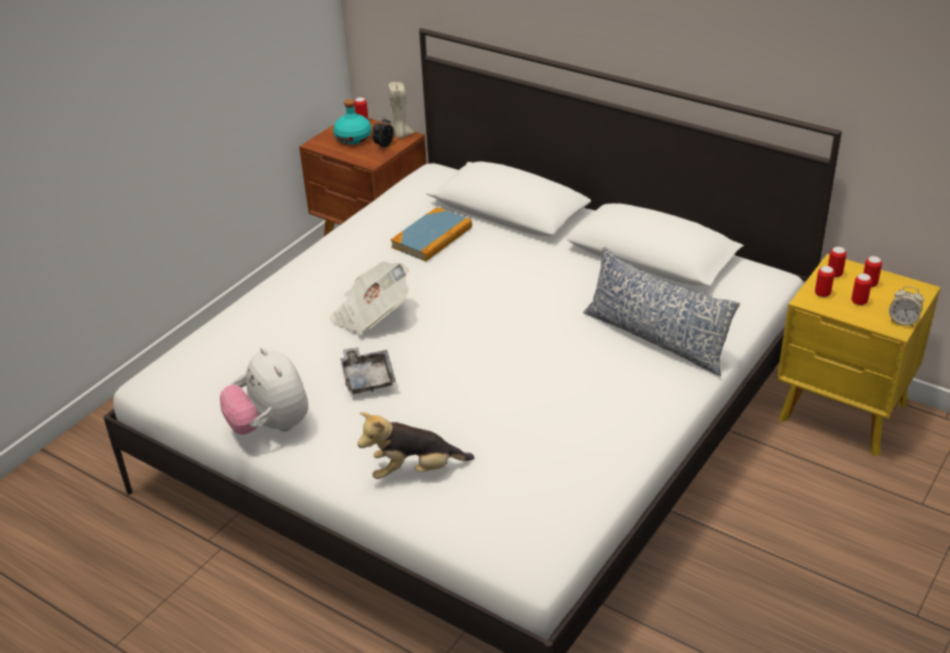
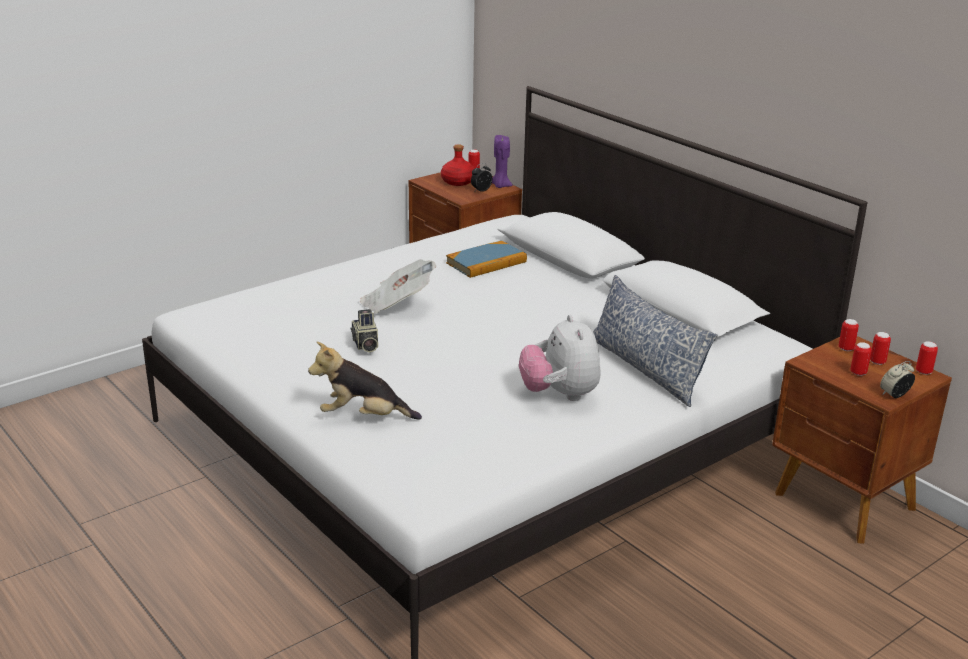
camera: 15 degrees right, 10 degrees down
(270, 426) = (262, 361): plush toy -> plush toy (559, 394)
(353, 138) = (458, 181): turquoise bottle -> red bottle
(367, 377) = (365, 345): grey tray -> camera
(400, 135) = (500, 186): beige candle -> purple candle
(822, 294) = (824, 360): can -> can (923, 372)
(843, 414) = (844, 503): yellow nightstand -> brown nightstand
(903, 321) = (894, 395): alarm clock -> alarm clock turned 105 degrees clockwise

